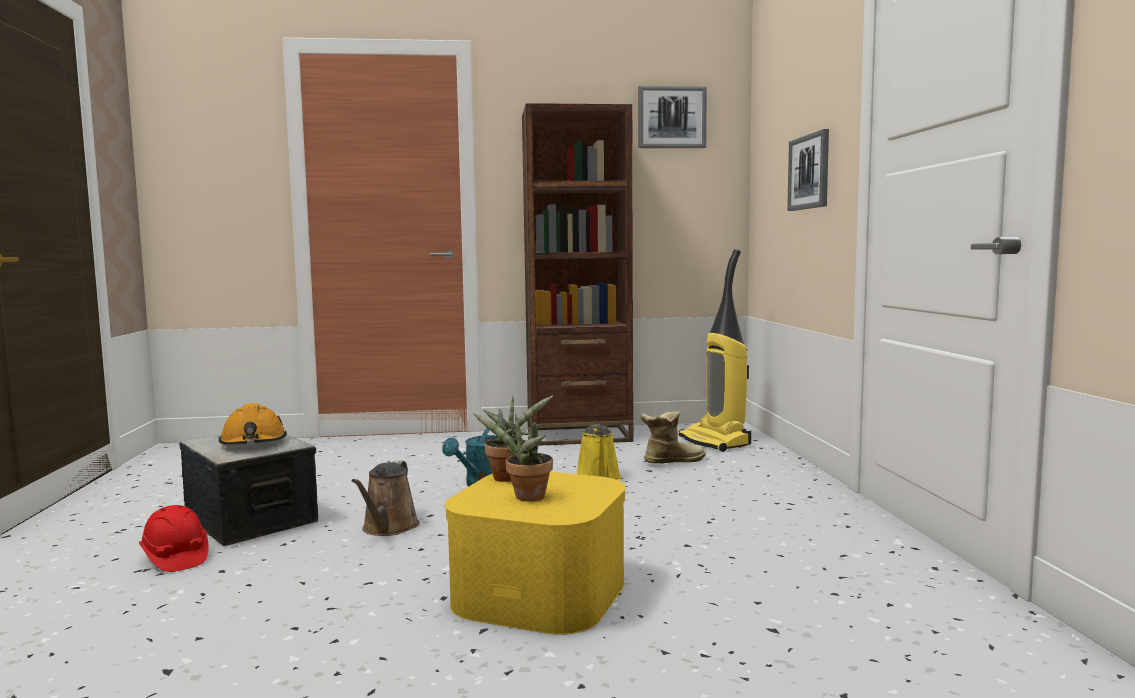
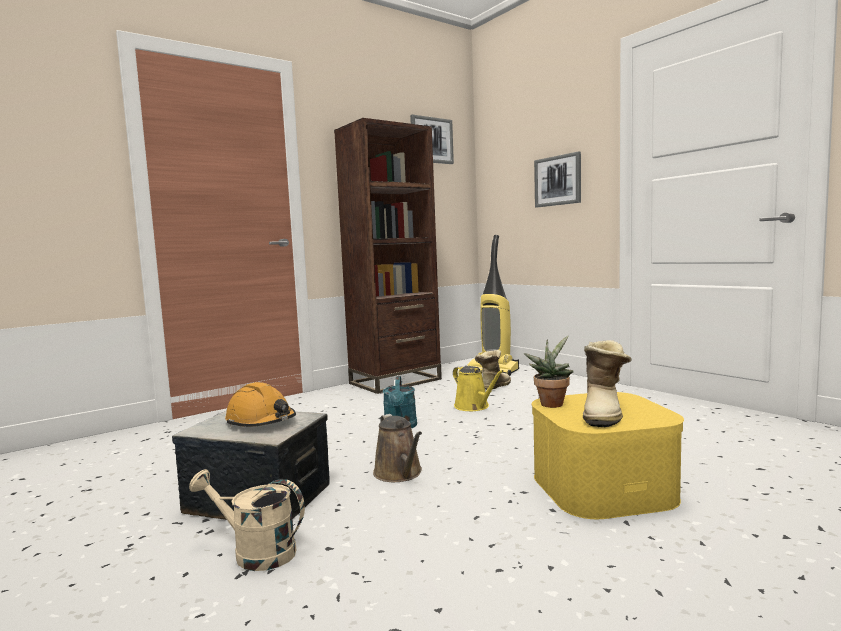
camera: 30 degrees left, 0 degrees up
(175, 558) = (255, 552): red hard hat -> beige watering can
(525, 498) = (605, 413): potted plant -> boot

